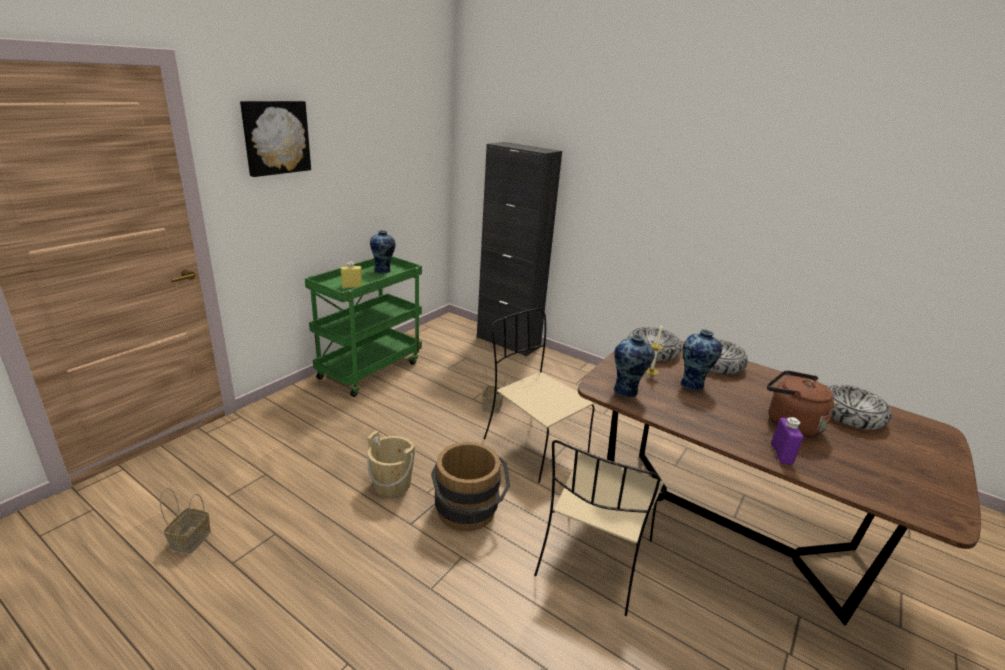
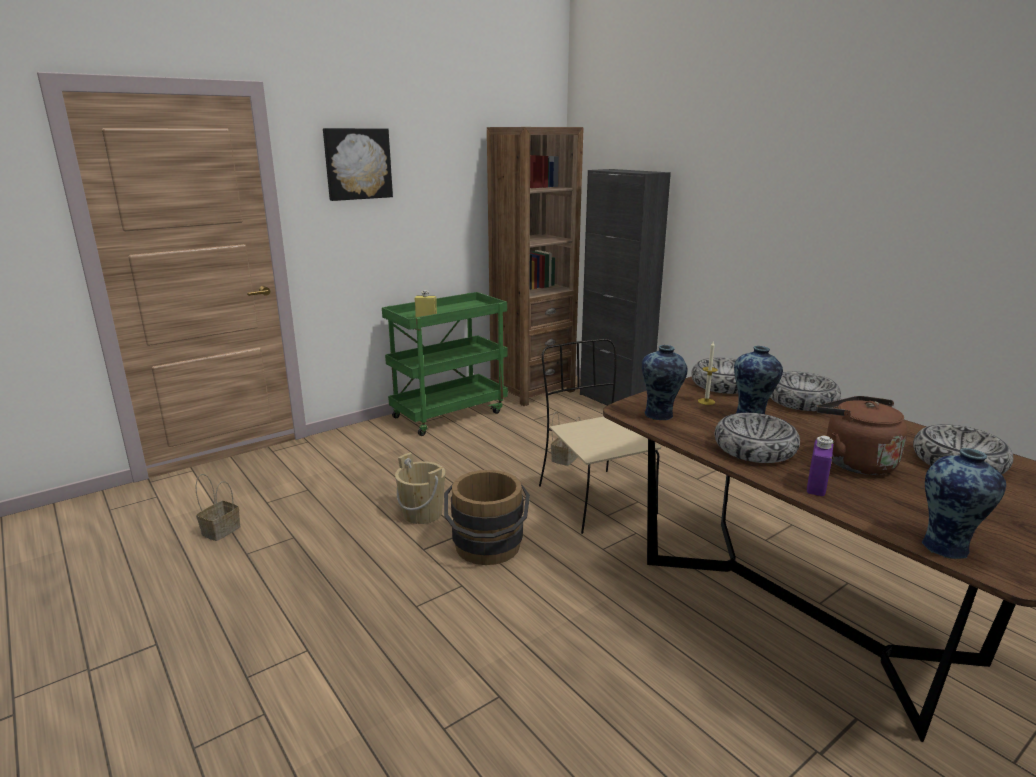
camera: 20 degrees right, 5 degrees down
(383, 270) = (467, 306): vase -> vase (947, 547)
(434, 336) = (532, 390): none -> brown bookcase
(594, 560) = (609, 614): beige chair -> none
(717, 420) = (754, 449): none -> bowl

